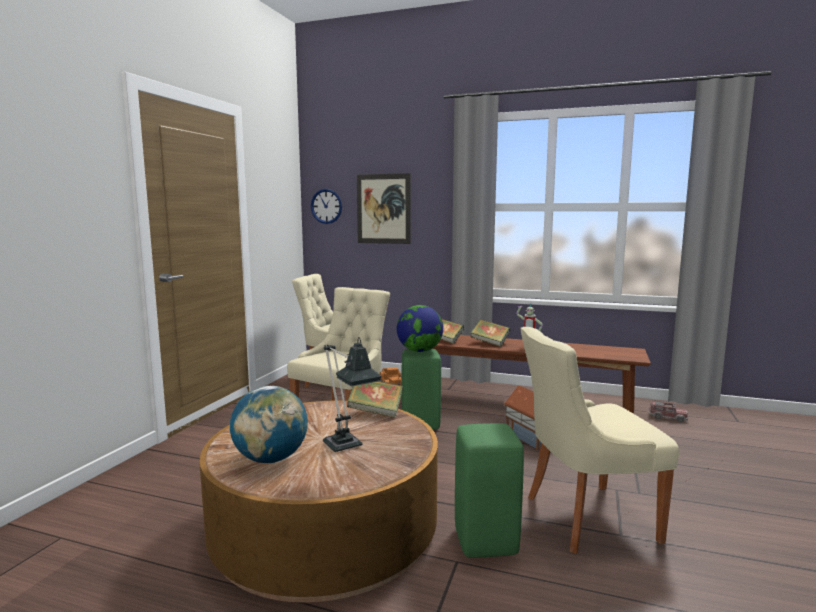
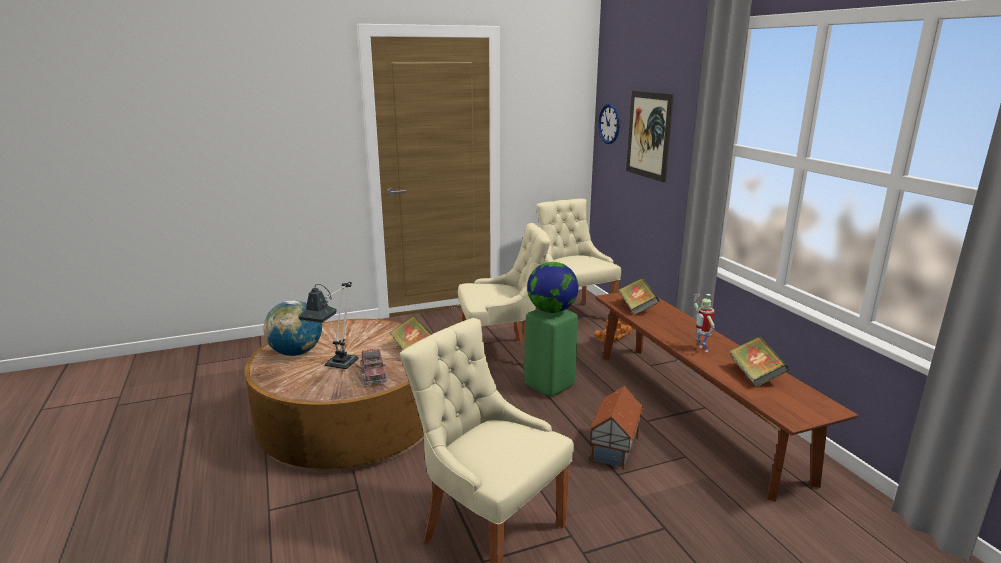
camera: 50 degrees right, 10 degrees up
(484, 541) = (395, 491): green stool -> none
(490, 343) = (673, 328): book -> book (755, 375)
(667, 417) = (841, 526): toy truck -> toy truck (373, 375)

